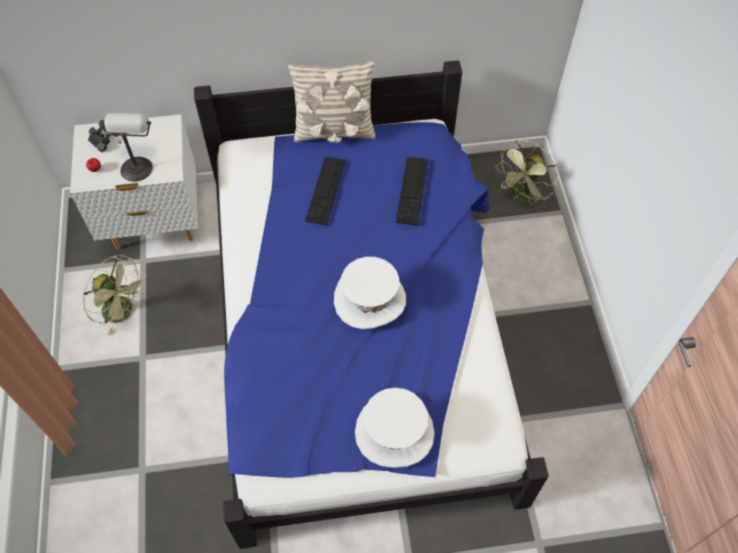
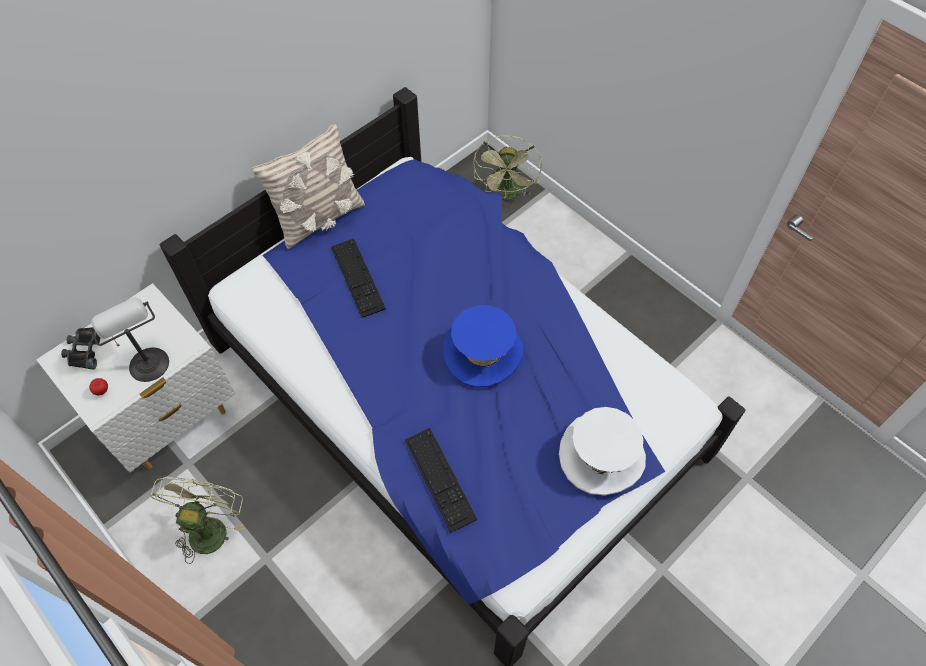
camera: 35 degrees left, 0 degrees up
(124, 311) = (209, 526): green fan -> green fan turned 75 degrees counterclockwise
(369, 299) = (482, 352): white hat -> blue hat
(412, 190) = (439, 232): keyboard -> keyboard (439, 479)

